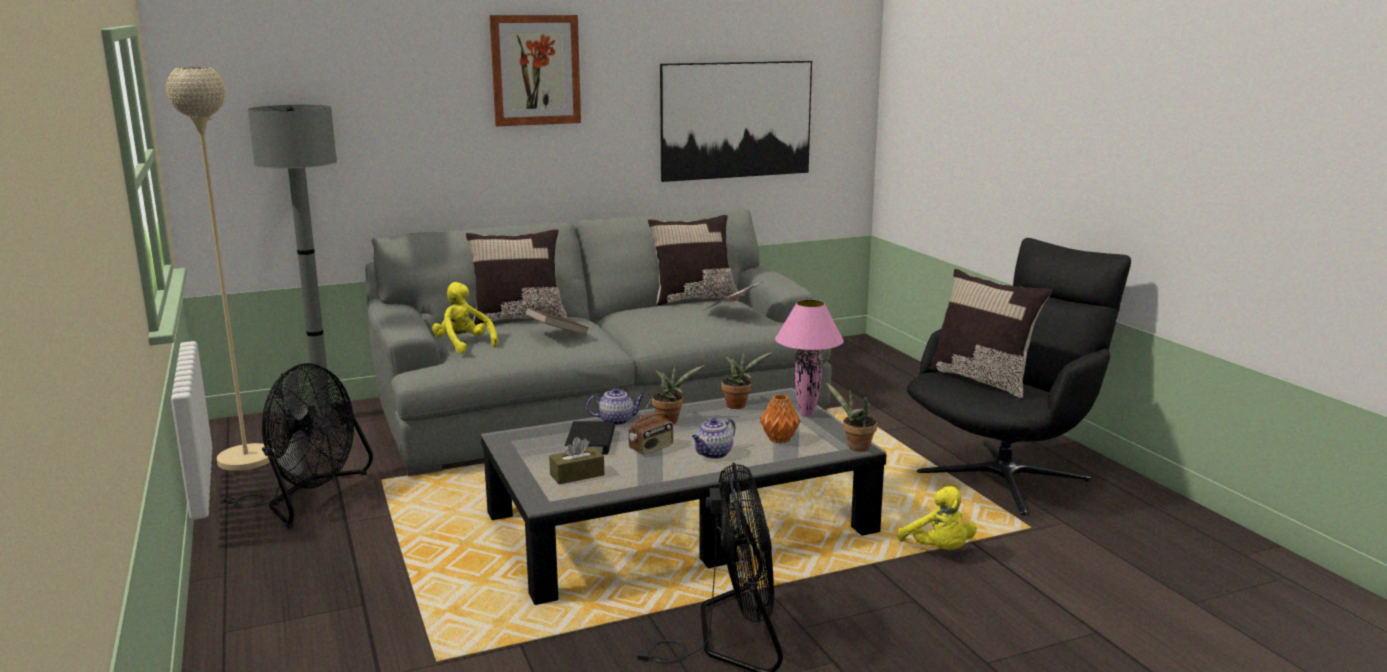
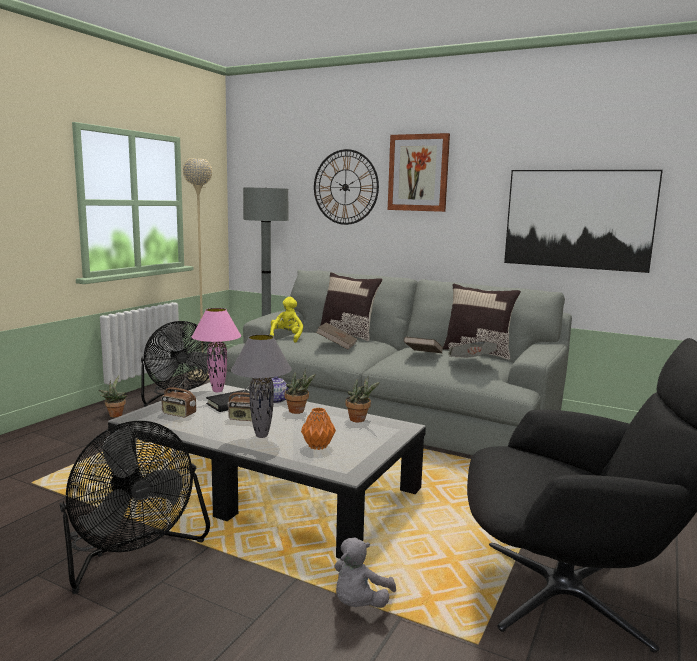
camera: 50 degrees right, 5 degrees down
(417, 95) = (345, 187): none -> wall clock
(577, 475) = (178, 414): brown tissue box -> radio
(671, 317) = (423, 355): none -> brown book
(713, 454) = (261, 436): teapot -> grey table lamp
(806, 414) = (381, 442): pink table lamp -> pink table lamp (217, 391)
(855, 447) = (344, 473): potted plant -> potted plant (115, 414)
(938, 550) = (359, 603): yellow plush toy -> grey plush toy
(983, 380) = (528, 469): pillow -> none

